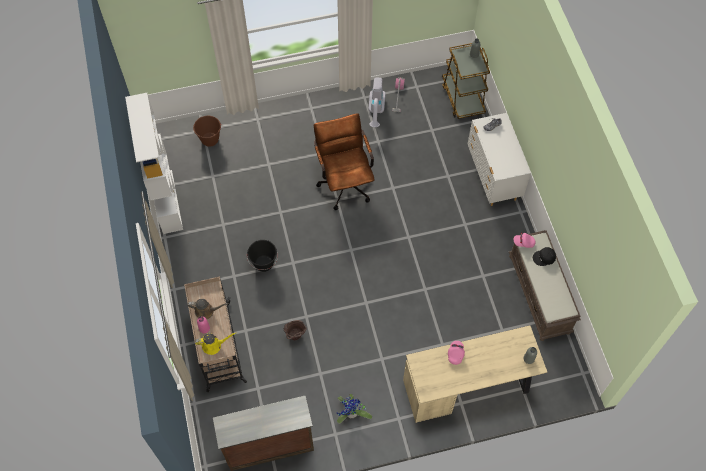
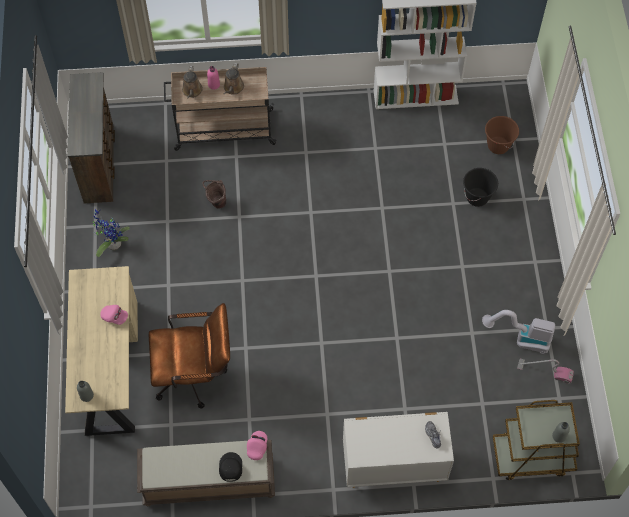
camera: 100 degrees right, 0 degrees up
(214, 345) = (192, 91): yellow watering can -> brown watering can
(264, 263) = (315, 183): black bucket -> black bucket (477, 197)
(344, 182) = (414, 283): brown office chair -> brown office chair (195, 375)

